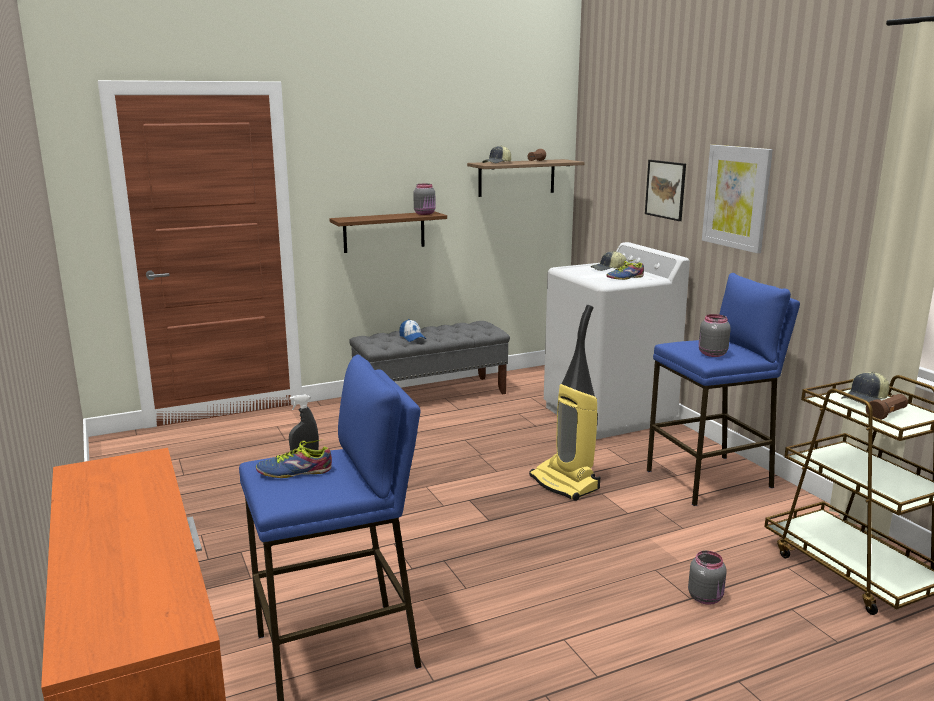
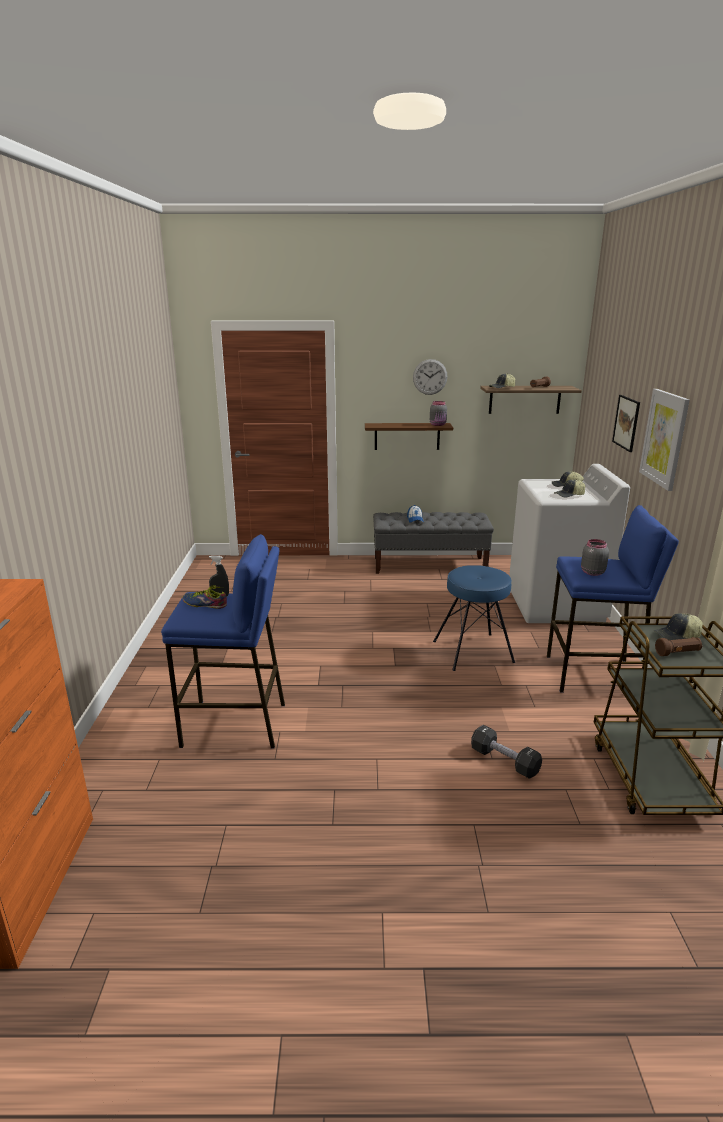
camera: 25 degrees right, 5 degrees up
(407, 154) = (430, 377): none -> wall clock
(565, 483) = (473, 652): vacuum cleaner -> blue stool
(624, 277) = (569, 495): shoe -> cap
(706, 597) = (504, 761): grey jar -> black dumbbell

